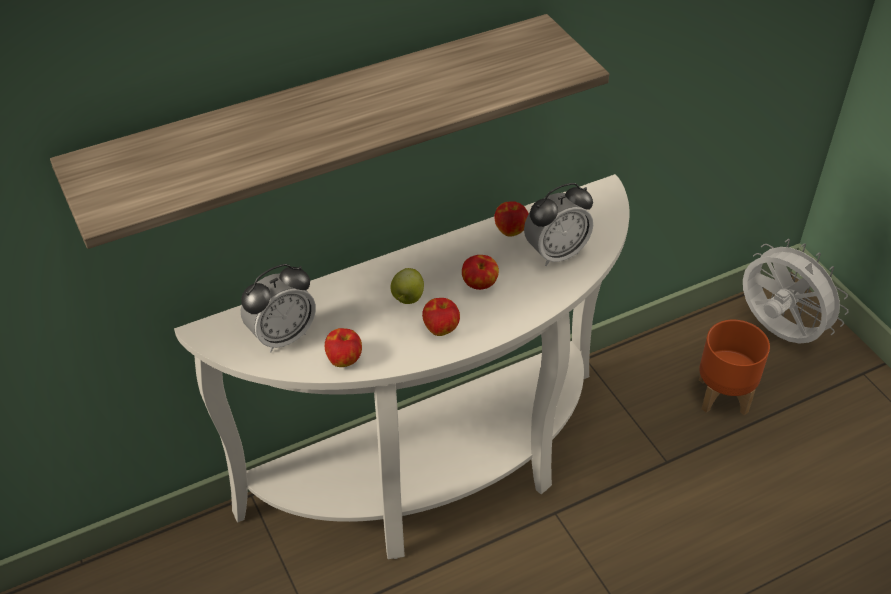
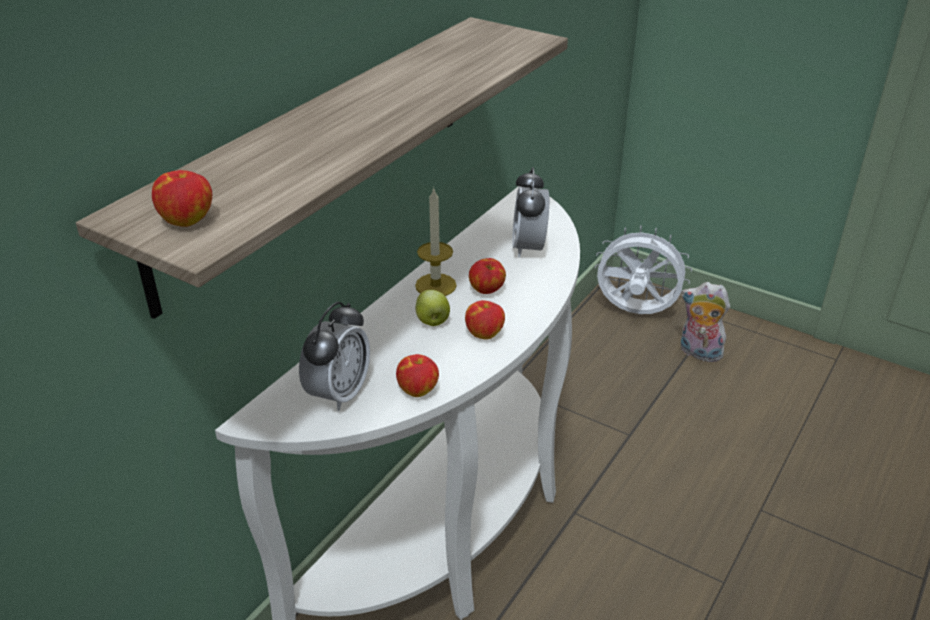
camera: 30 degrees left, 10 degrees down
(439, 261) = (435, 285): none -> candle
(511, 230) = (476, 244): apple -> apple (187, 220)
(556, 253) = (529, 248): alarm clock -> alarm clock turned 150 degrees clockwise
(722, 395) = (631, 371): orange planter -> none
(811, 406) = (698, 353): none -> plush toy

